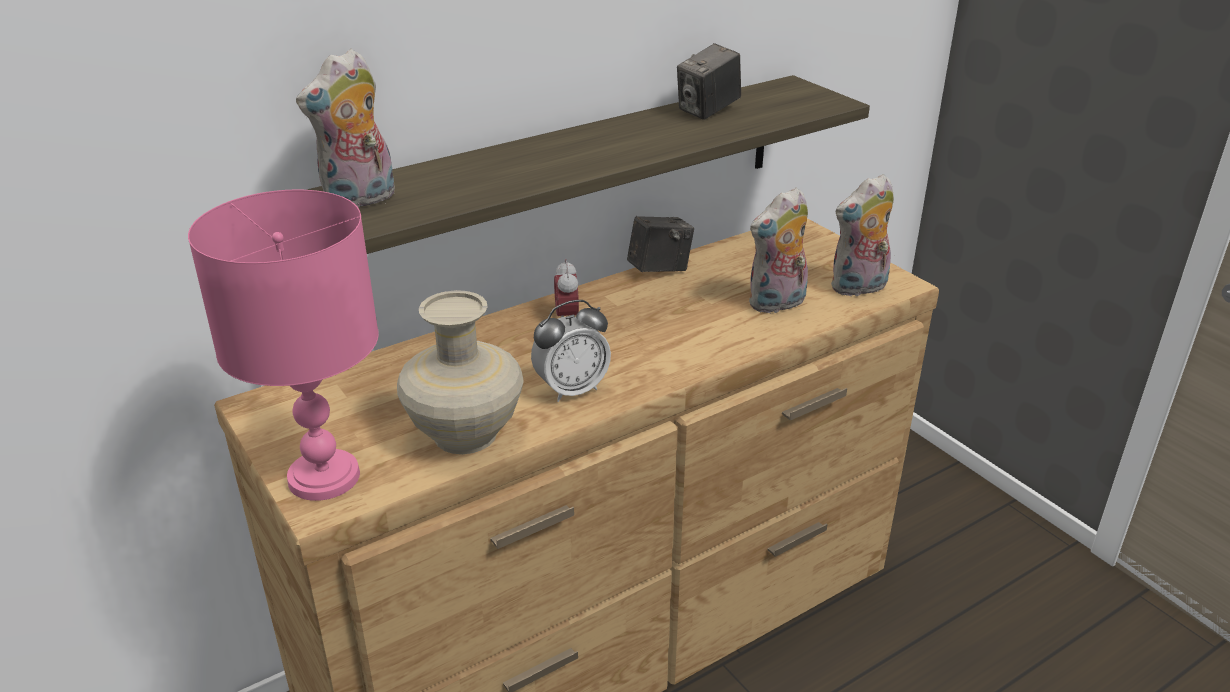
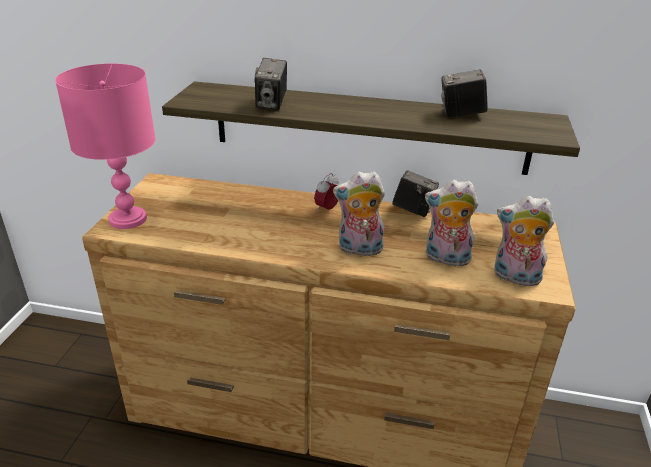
camera: 45 degrees right, 0 degrees up
(360, 201) = (210, 93): plush toy -> plush toy (359, 250)
(464, 434) = (198, 233): beige vase -> none
(482, 181) = (271, 104): none -> camera
(571, 389) = (270, 240): alarm clock -> none

